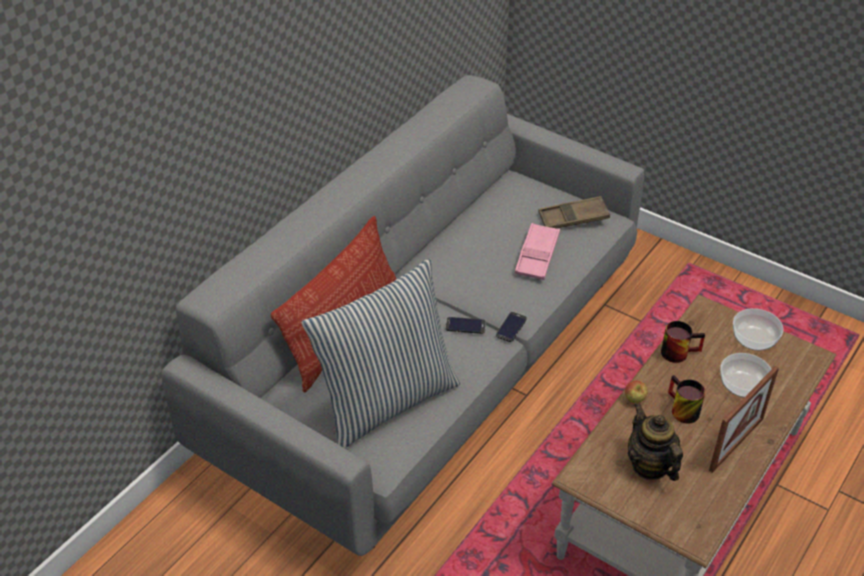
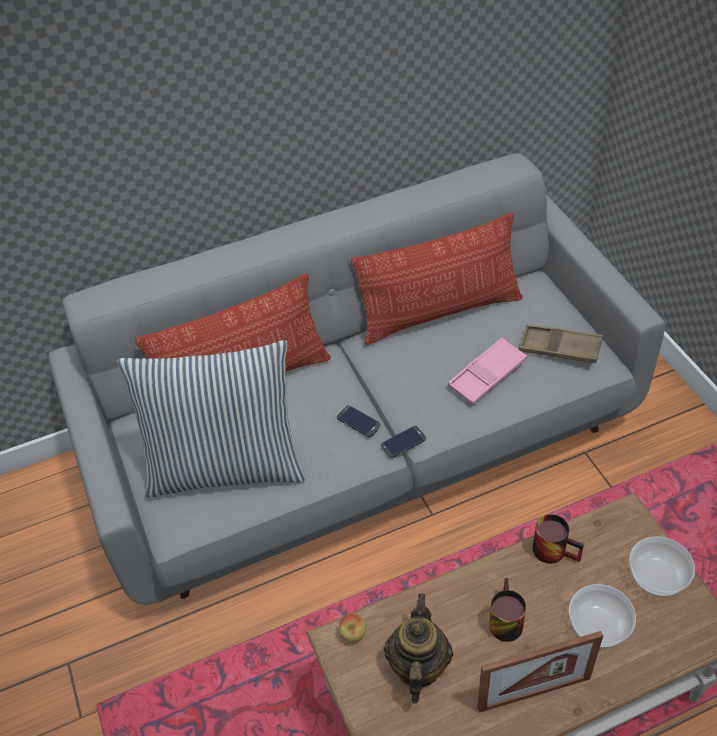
camera: 35 degrees right, 5 degrees up
(461, 225) = (439, 313): none -> pillow
(634, 400) = (461, 583): apple -> apple (353, 635)

